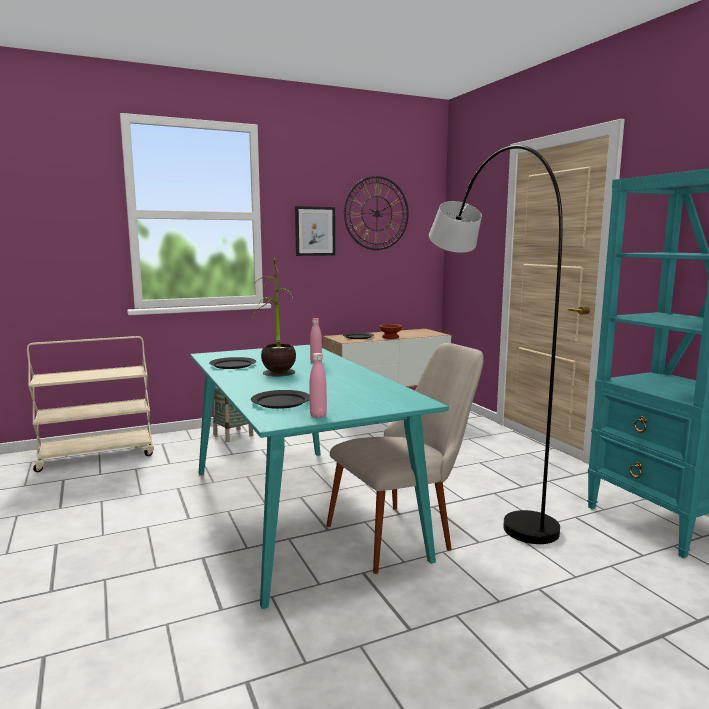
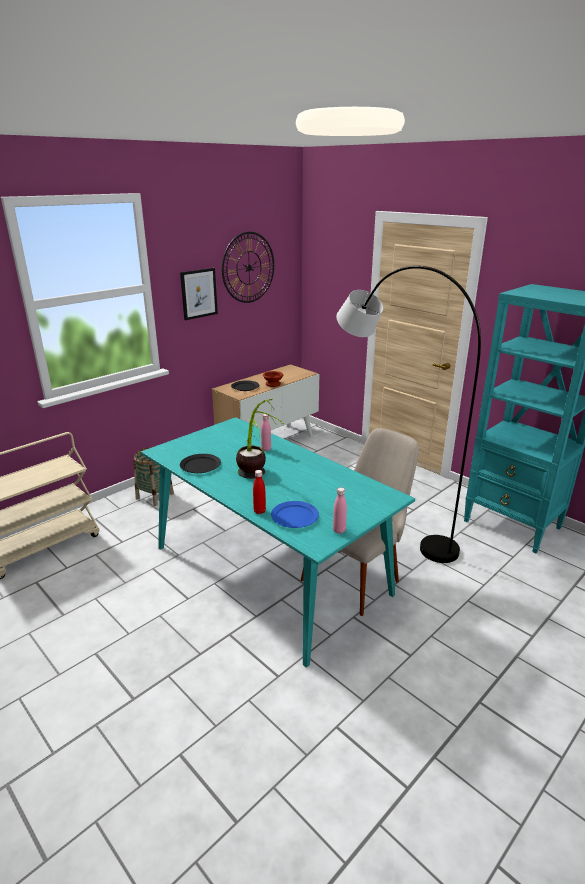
camera: 20 degrees left, 15 degrees up
(248, 394) = (259, 511): none -> red bottle
(281, 401) = (294, 516): black plate -> blue plate

